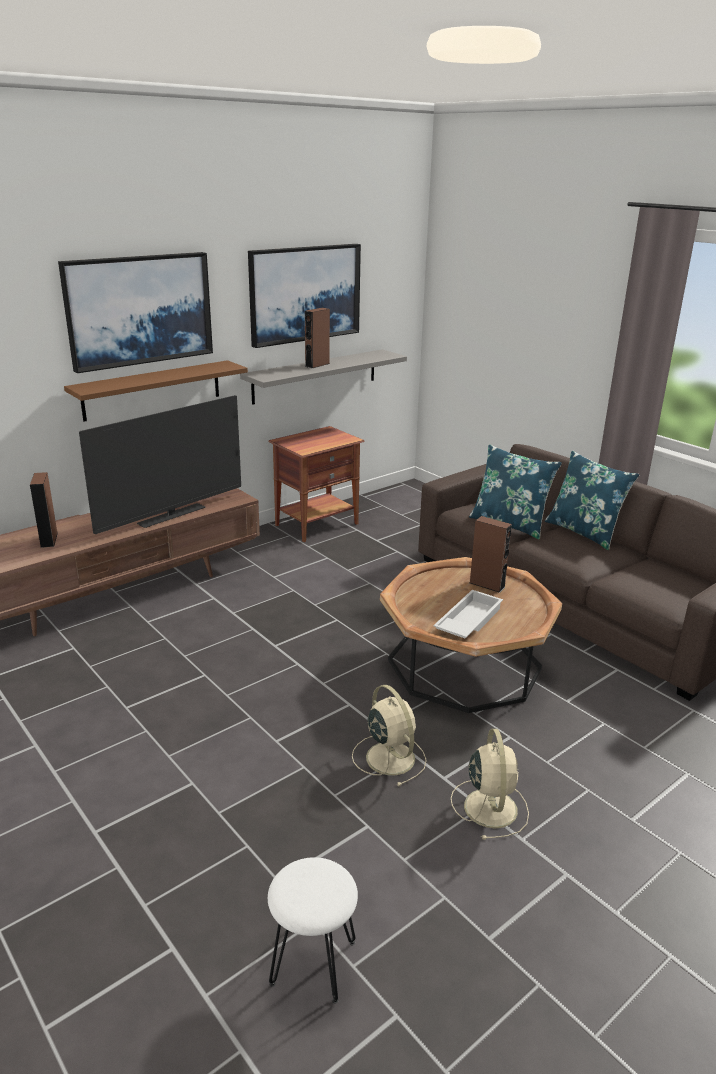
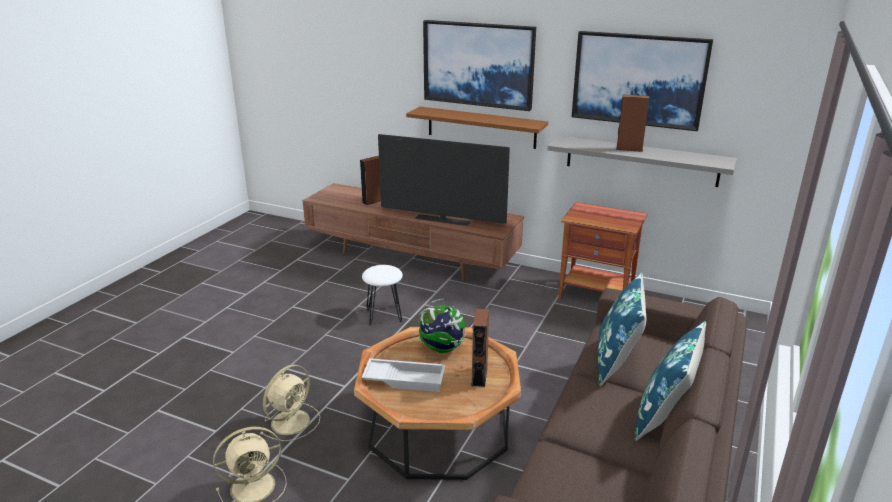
camera: 65 degrees right, 0 degrees up
(314, 963) = (96, 442): white stool -> white stool (384, 315)
(429, 590) = (442, 349): none -> globe

